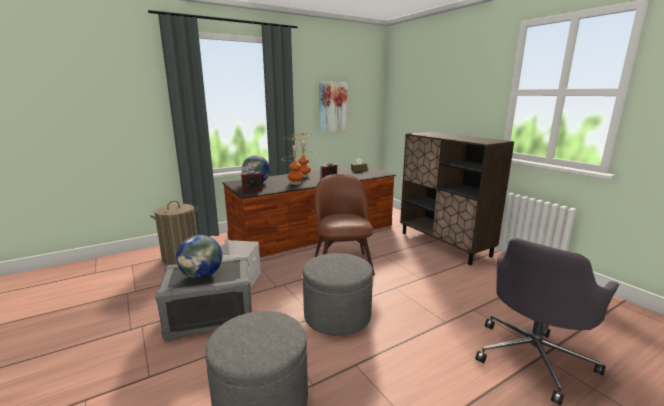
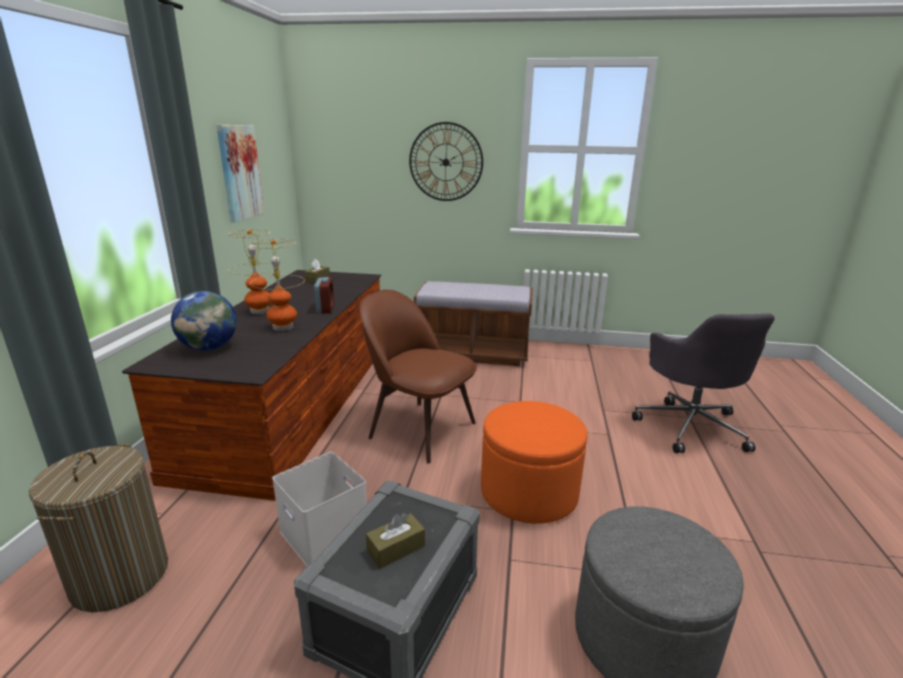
camera: 50 degrees left, 5 degrees up
(202, 275) = (396, 548): globe -> brown tissue box
(252, 191) = (247, 365): alarm clock -> none
(337, 316) = (529, 492): grey ottoman -> orange ottoman
(444, 244) = (473, 353): brown cabinet -> brown bench
(459, 104) = (446, 162): none -> wall clock

